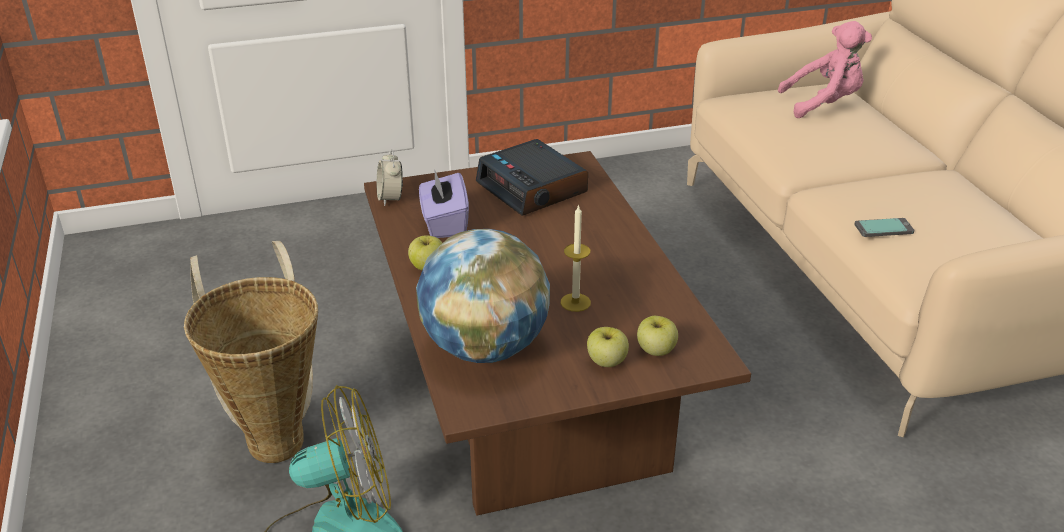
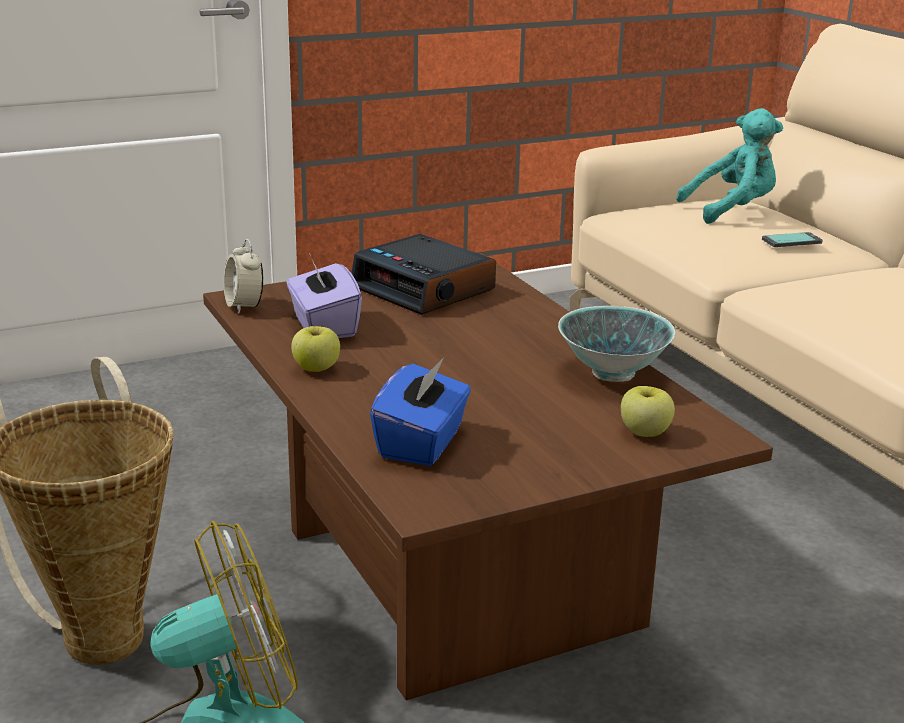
camera: 10 degrees left, 10 degrees down
(484, 347) = (422, 443): globe -> blue tissue box
(575, 302) = (522, 392): candle -> none
(606, 362) = (587, 447): apple -> none
(651, 288) = (612, 373): none -> bowl
(824, 104) = (732, 210): pink plush toy -> turquoise plush toy
(883, 228) = (853, 314): phone -> phone (791, 241)

